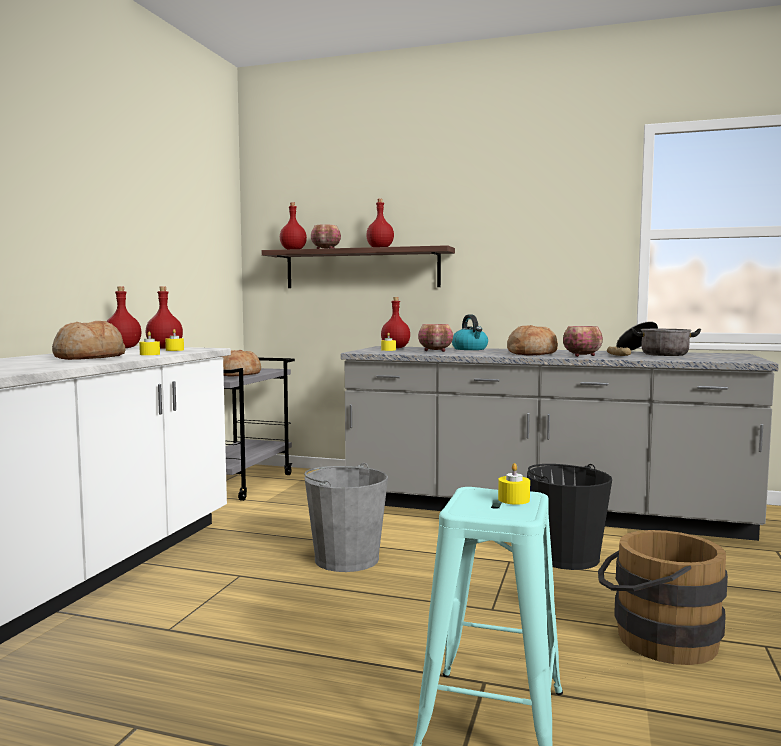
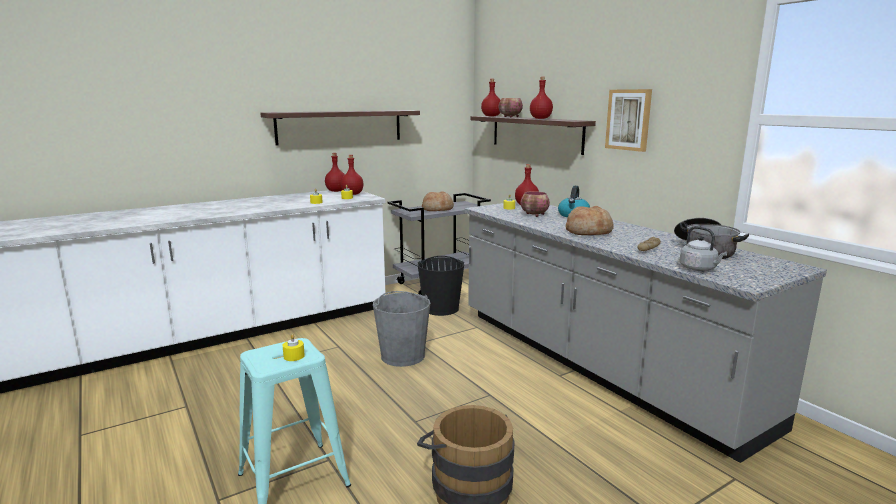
camera: 40 degrees right, 10 degrees up
(89, 357) = (280, 203): bread -> none
(114, 249) = (340, 126): none -> shelf
(500, 244) = (628, 119): none -> picture
(566, 557) = (534, 407): black bucket -> black bucket (441, 308)
(583, 356) = (615, 243): bowl -> none
(698, 359) = (699, 269): none -> grey kettle

